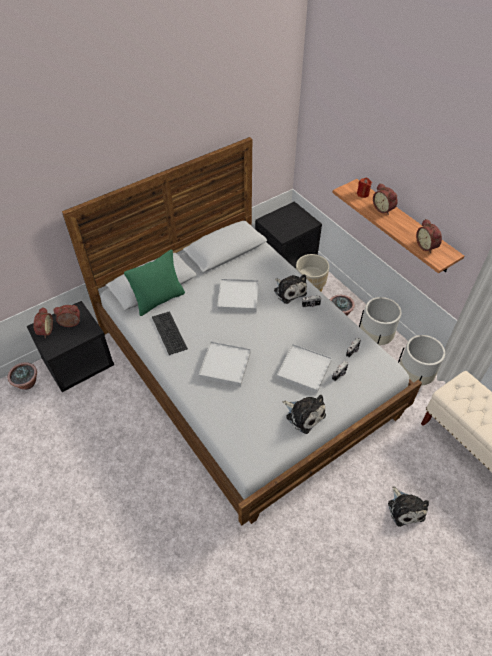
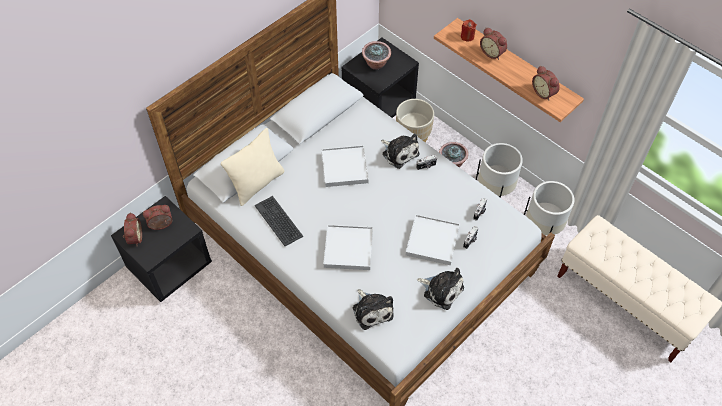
camera: 10 degrees left, 5 degrees up
(27, 384) = (117, 298): potted plant -> potted plant (376, 64)
(159, 300) = (257, 184): green pillow -> beige pillow
(405, 508) = (553, 367): plush toy -> plush toy (372, 310)

